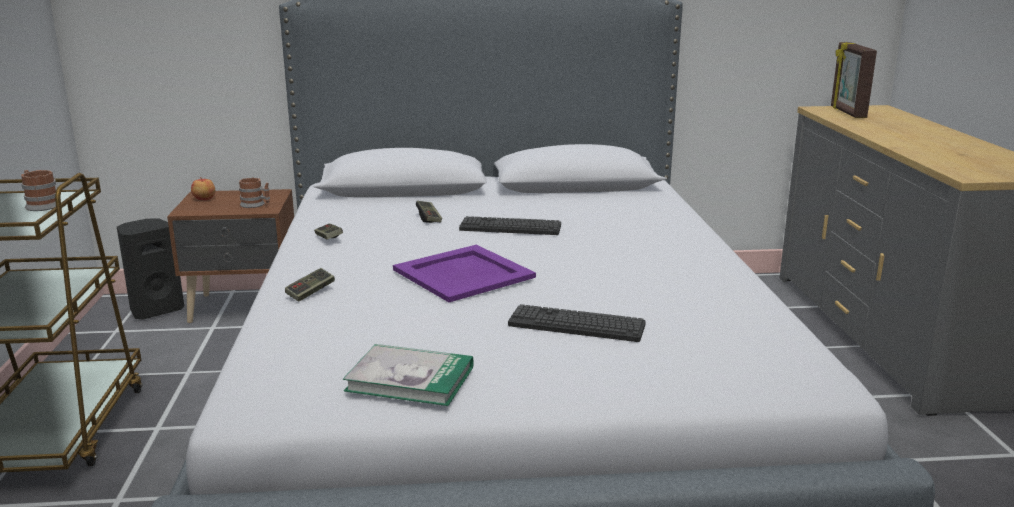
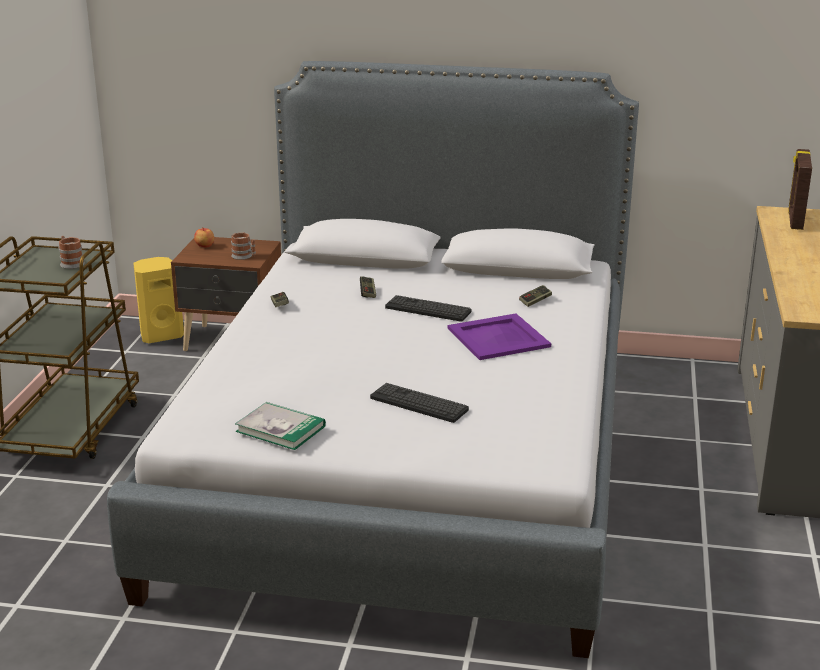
camera: 15 degrees right, 5 degrees up
(155, 310) = (160, 335): black speaker -> yellow speaker
(310, 292) = (246, 354): game controller -> game controller (535, 301)
(465, 273) = (363, 351): purple tray -> purple tray (499, 338)

